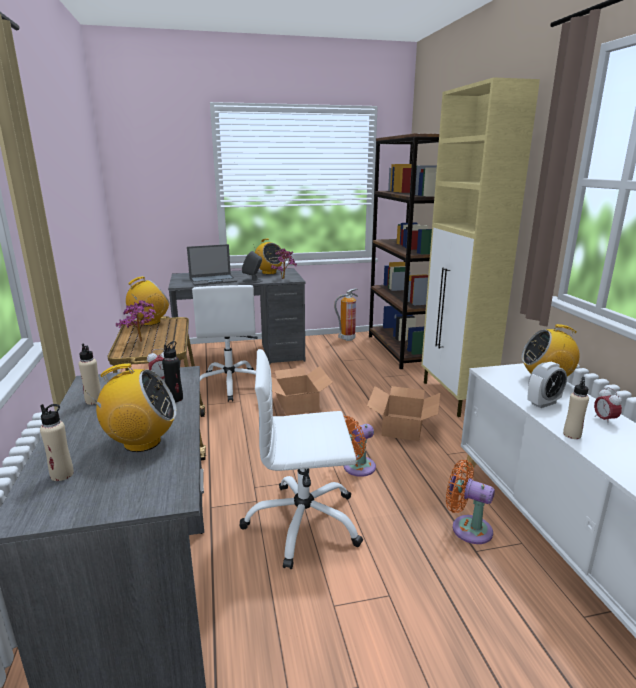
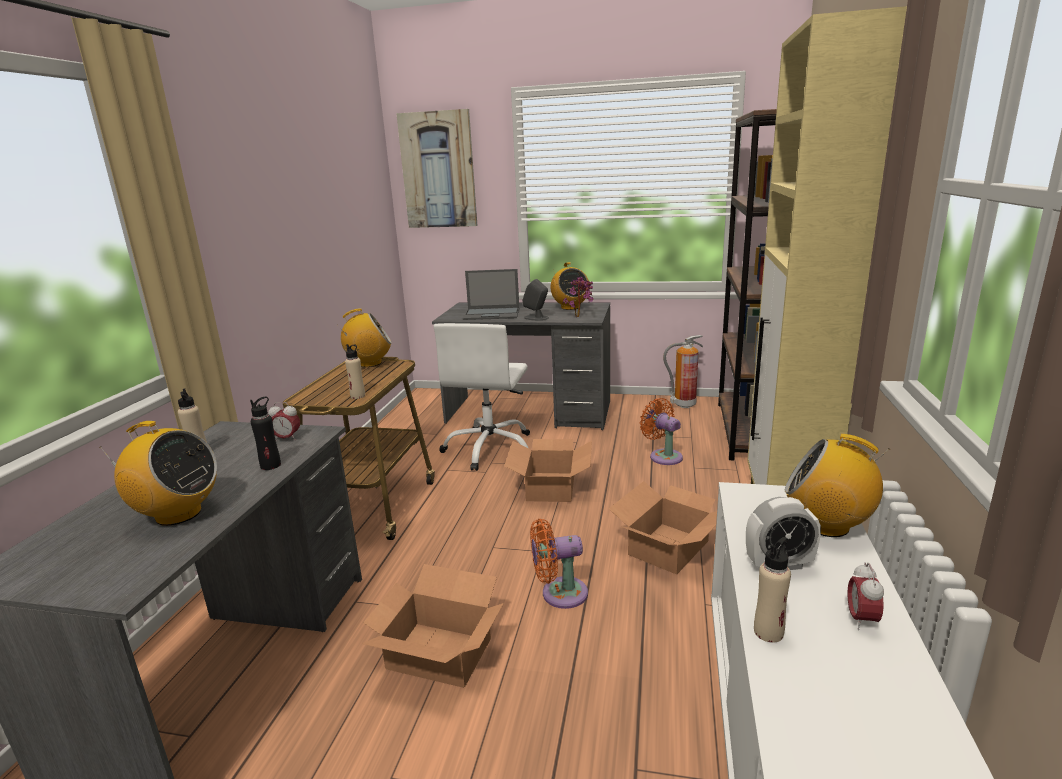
camera: 25 degrees right, 0 degrees up
(62, 474) = (73, 536): beige bottle -> beige bottle (358, 396)
(142, 342) = (335, 387): potted plant -> none
(147, 165) = (438, 170): none -> picture
(303, 523) = (438, 652): white office chair -> cardboard box
(467, 528) = (650, 729): orange fan -> orange fan (663, 456)

